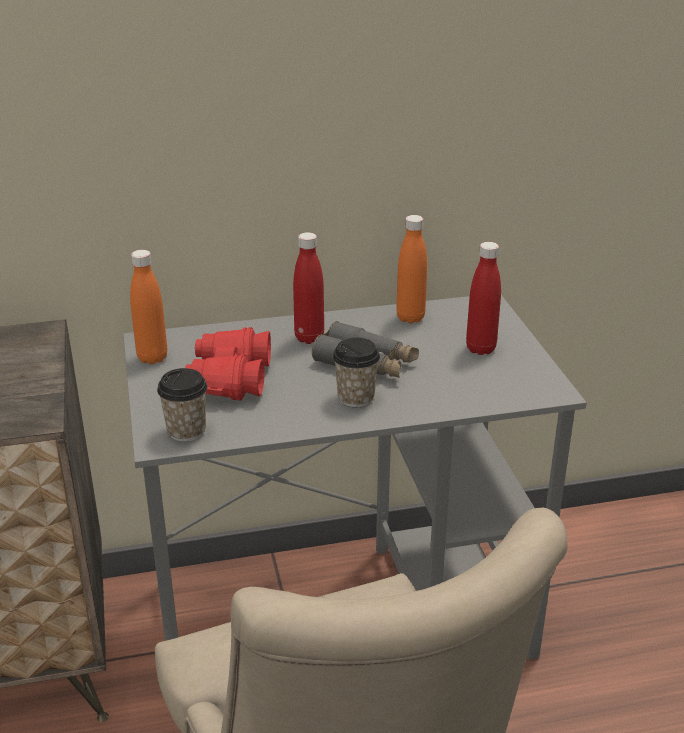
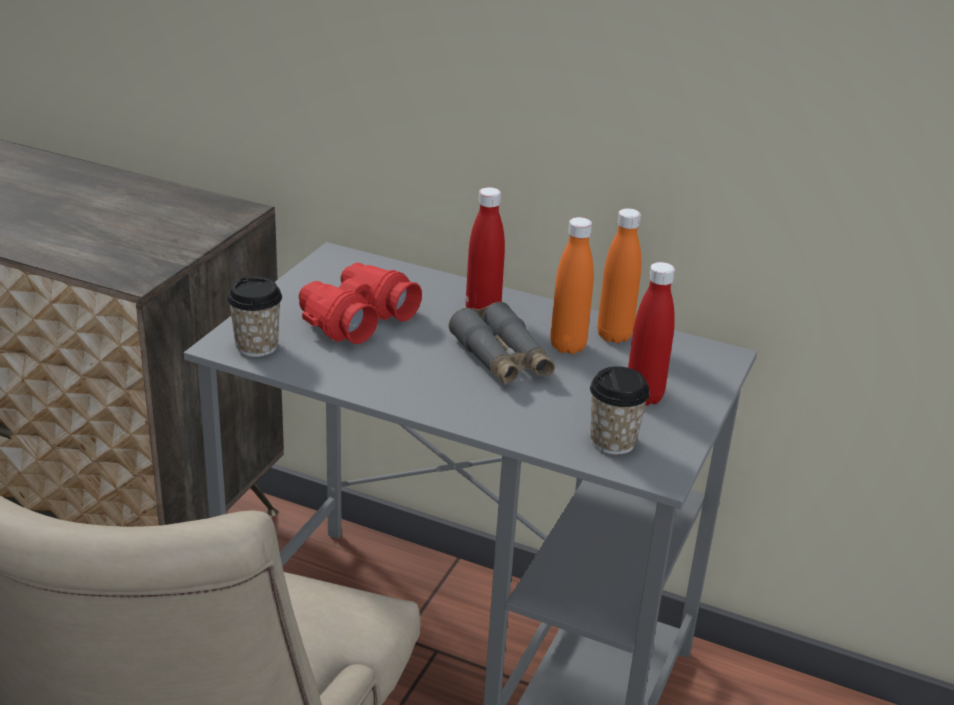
camera: 35 degrees right, 0 degrees up
(152, 358) = (318, 272): orange bottle -> orange bottle (567, 346)
(356, 398) = (444, 386): cup -> cup (612, 442)

